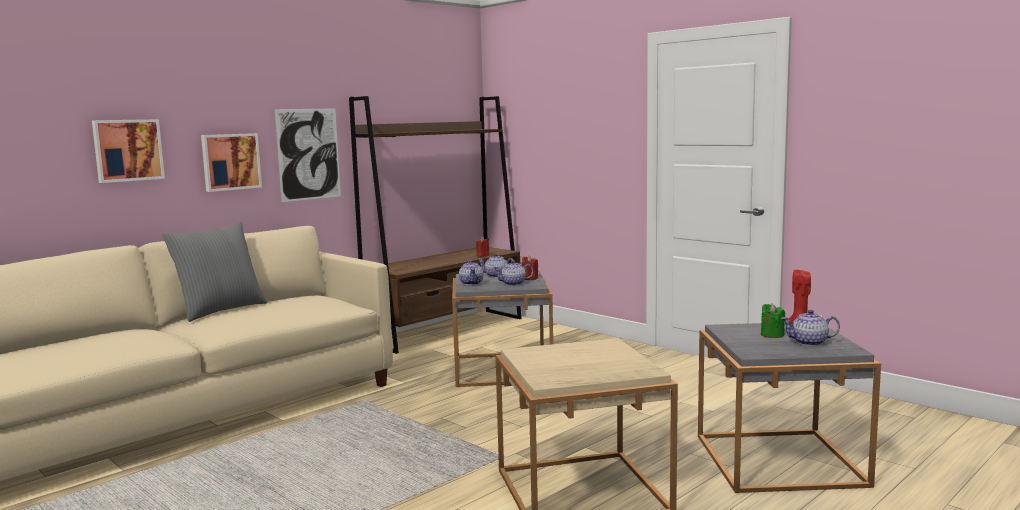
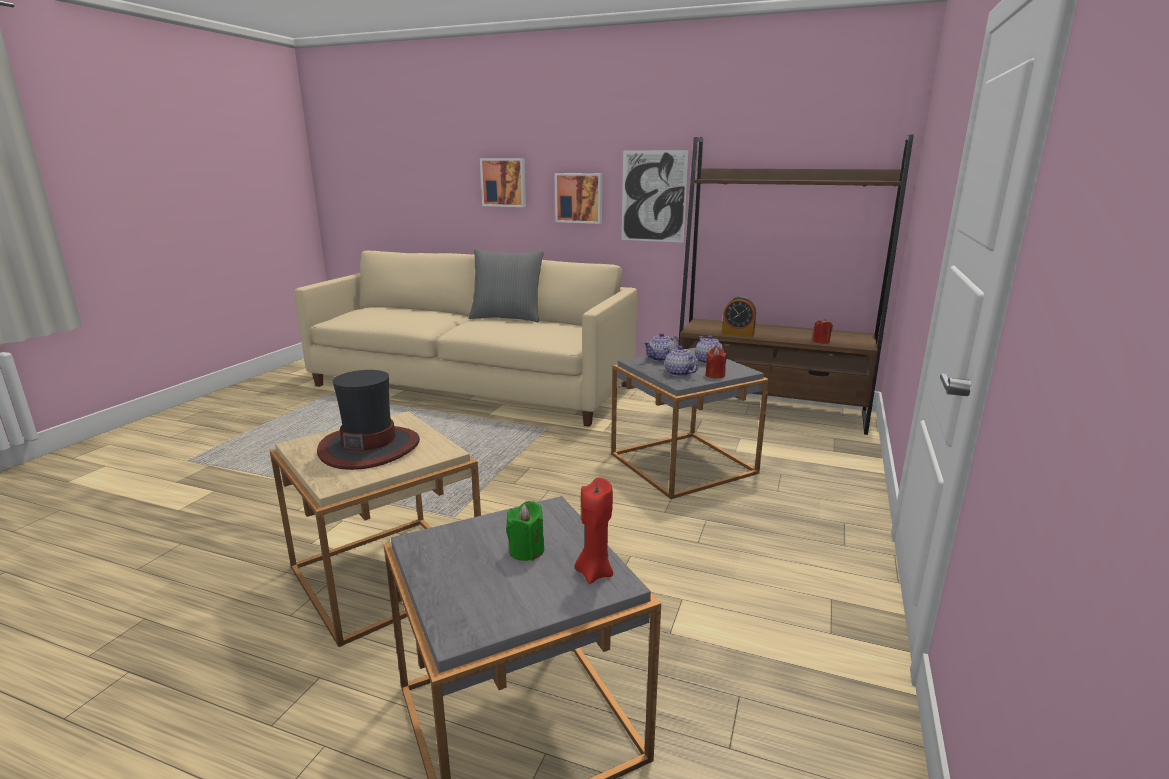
camera: 65 degrees right, 10 degrees up
(429, 265) = (738, 334): none -> alarm clock
(579, 361) = (370, 447): none -> hat
(810, 343) = (492, 588): teapot -> none

